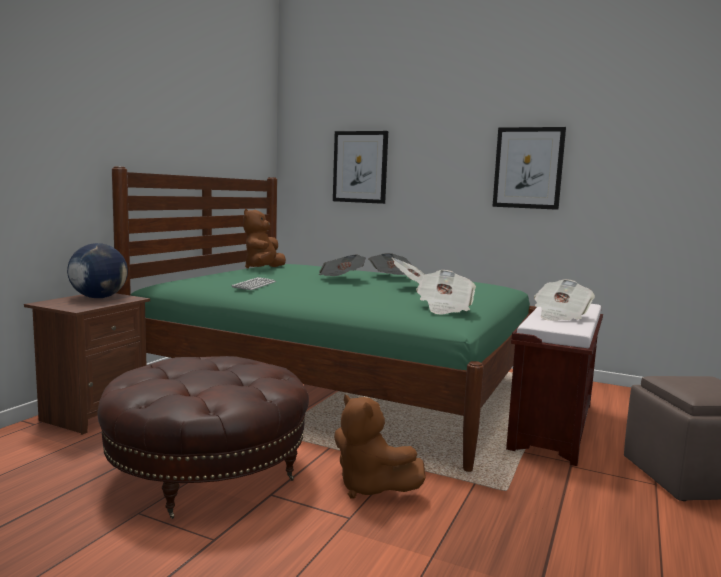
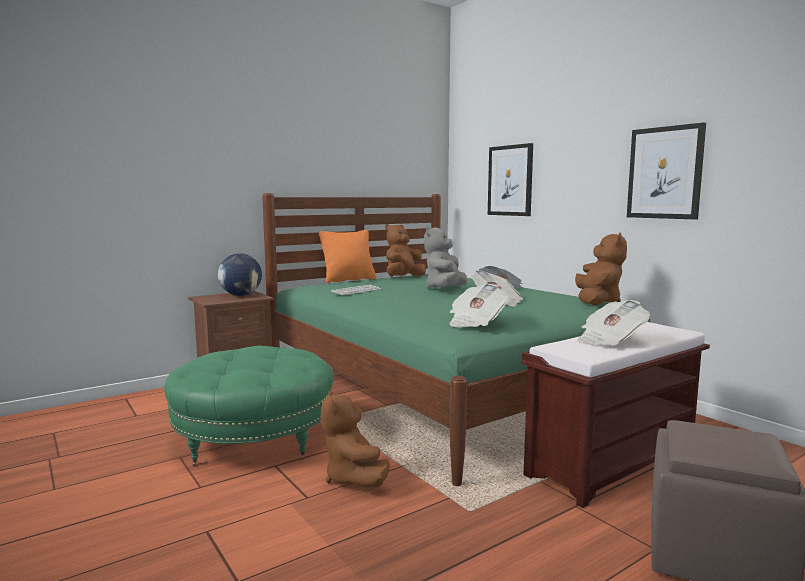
camera: 30 degrees right, 0 degrees up
(206, 274) = (348, 280): none -> orange pillow
(207, 472) = (254, 439): brown ottoman -> green ottoman
(341, 279) = (445, 289): newspaper -> grey plush toy
(486, 284) = (597, 302): none -> brown plush toy

